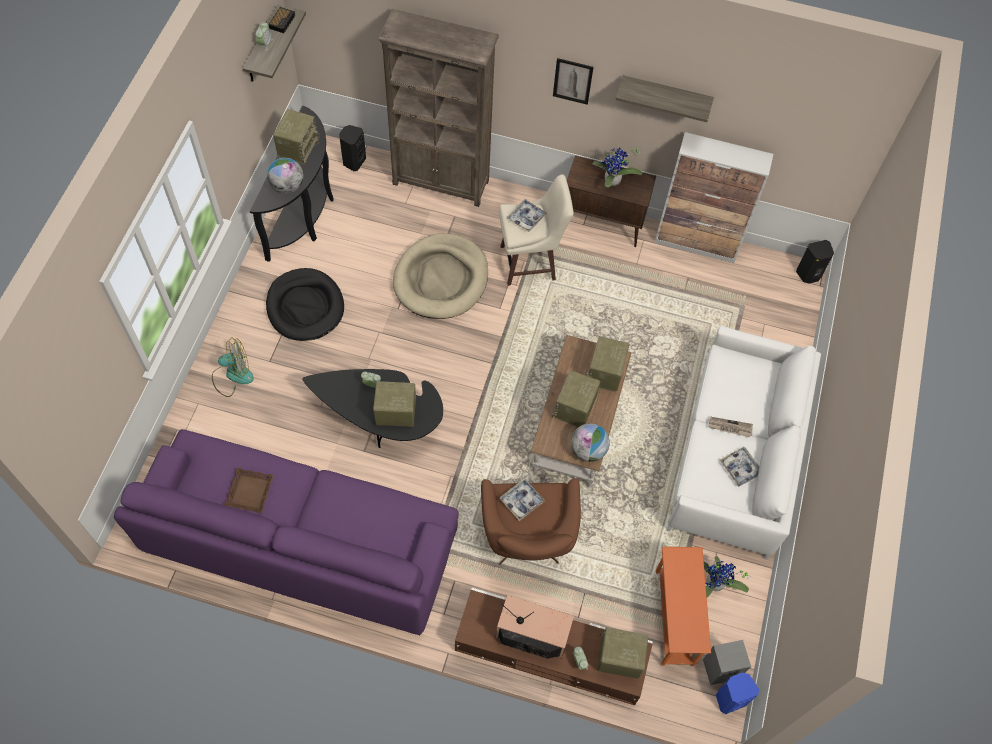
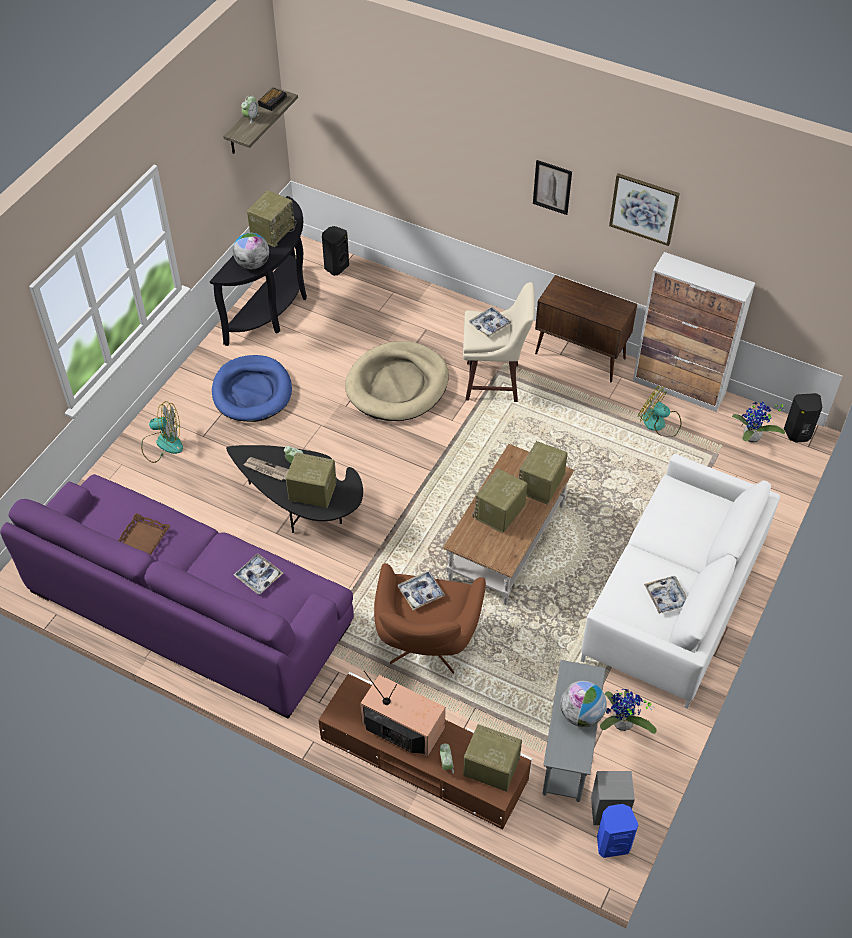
camera: 15 degrees right, 10 degrees down
(305, 307) = (252, 391): black dog bed -> blue dog bed
(370, 512) = (258, 576): none -> tray
(441, 182) = (420, 296): brown bookcase -> none
(588, 450) = (504, 555): globe -> globe (581, 714)
(612, 182) = (589, 304): potted plant -> potted plant (751, 439)
(665, 96) = (644, 208): shelf -> picture
(675, 617) = (569, 749): orange side table -> grey side table
(686, 282) = (659, 423): none -> fan
(729, 427) = (664, 556): newspaper -> newspaper (266, 470)

